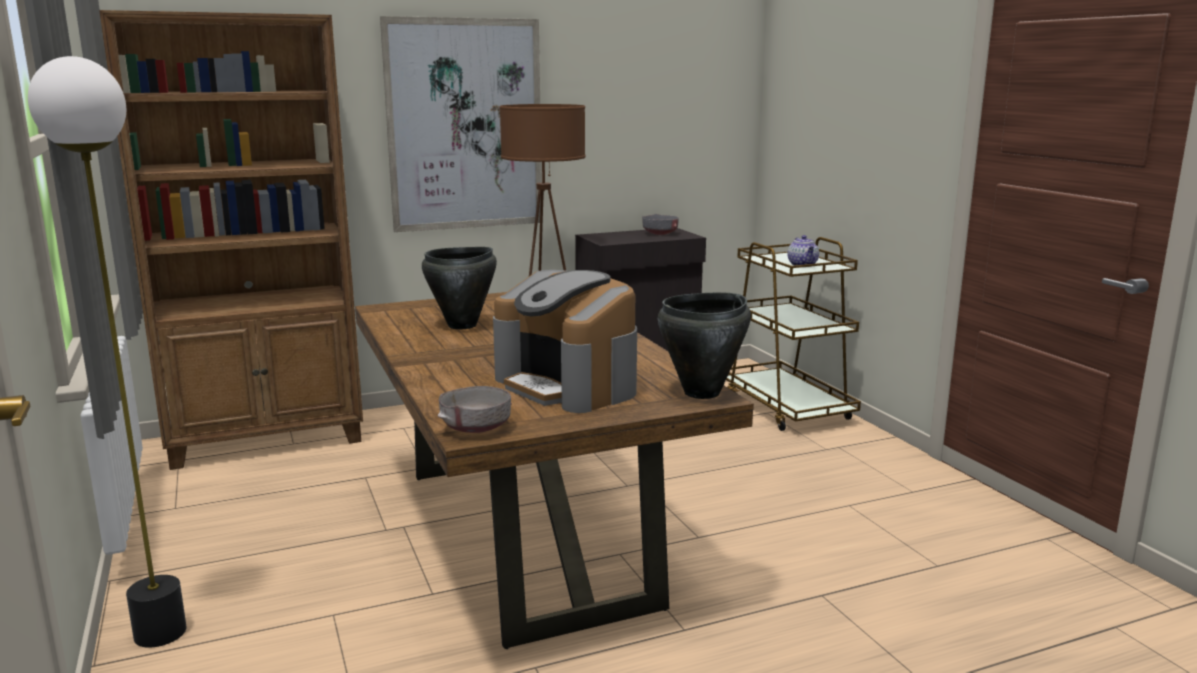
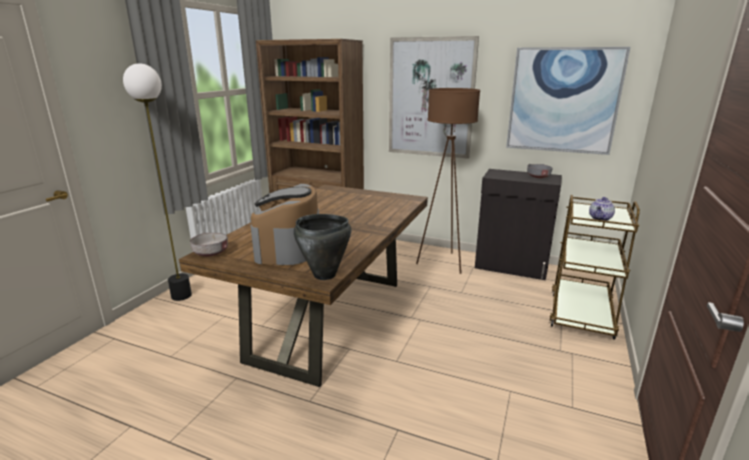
camera: 45 degrees right, 5 degrees up
(463, 325) = (333, 205): black cooking pot -> none
(663, 117) = (563, 100): none -> picture

